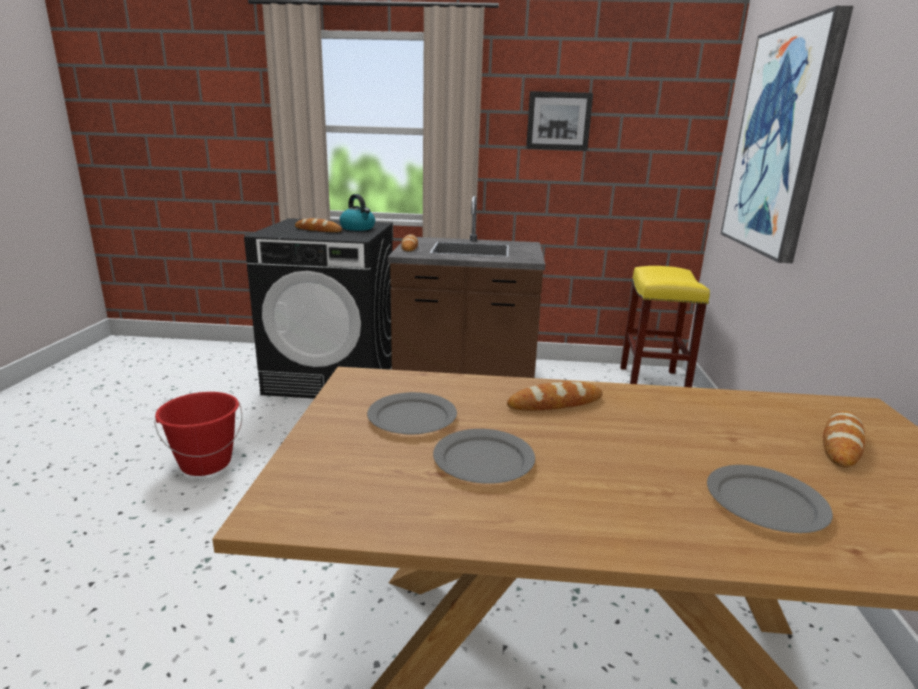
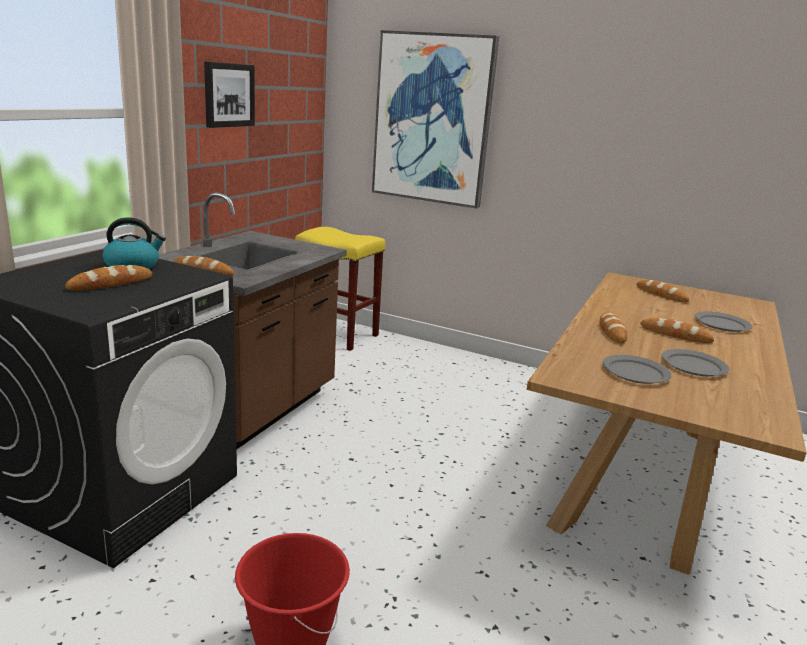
camera: 70 degrees left, 0 degrees up
(615, 450) = (675, 334): none -> bread

